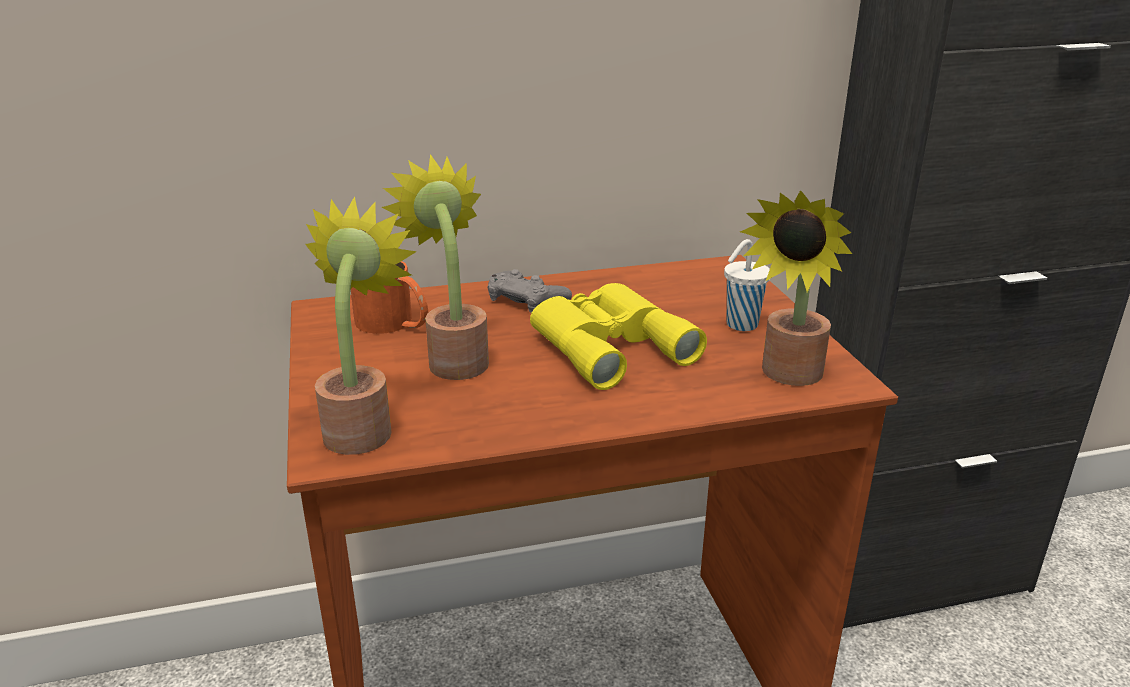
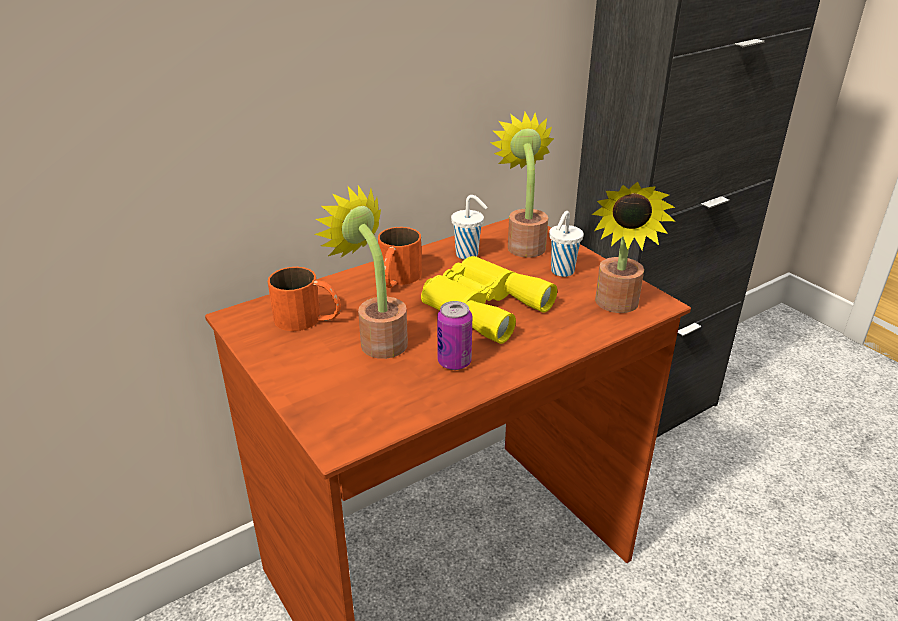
camera: 20 degrees left, 5 degrees up
(362, 427) = (347, 412): potted plant -> potted plant (524, 244)
(526, 300) = (397, 279): grey game controller -> orange mug
(527, 399) = (454, 362): none -> can
(633, 288) = (468, 255): none -> white cup

